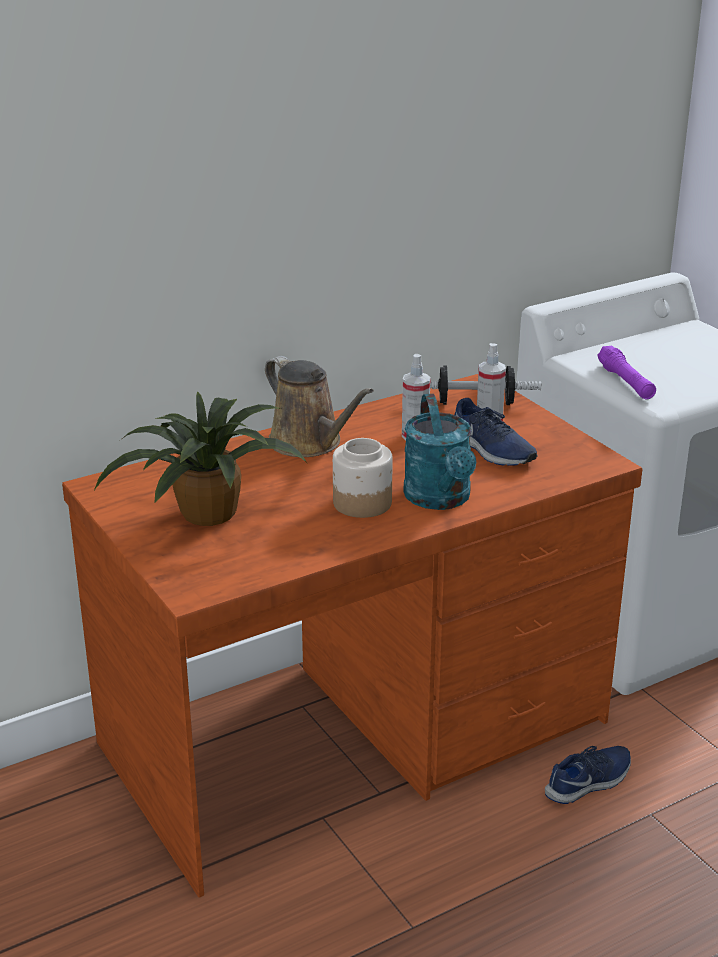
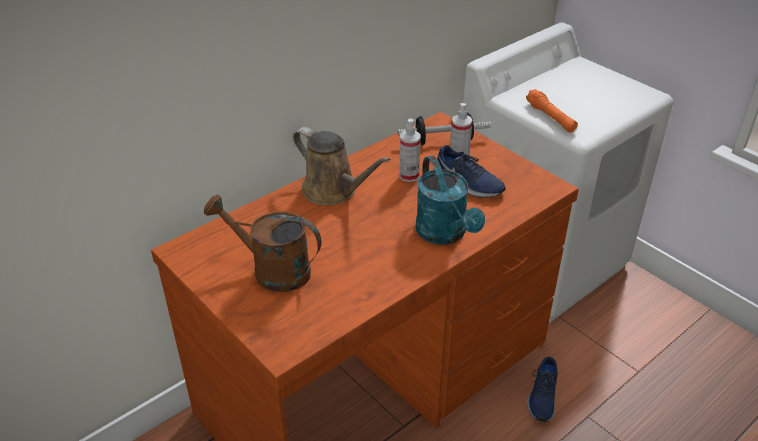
camera: 10 degrees left, 10 degrees up
(204, 515) = (272, 270): potted plant -> brown watering can
(362, 503) = (388, 245): jar -> none
(589, 782) = (542, 396): blue shoe -> blue shoe turned 150 degrees clockwise
(626, 382) = (550, 117): purple flashlight -> orange flashlight

